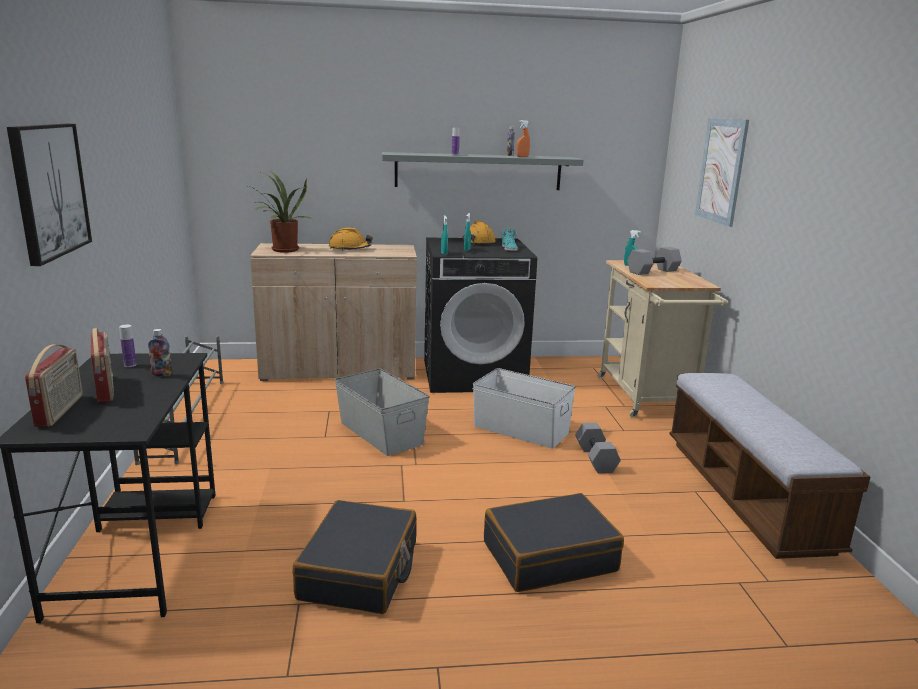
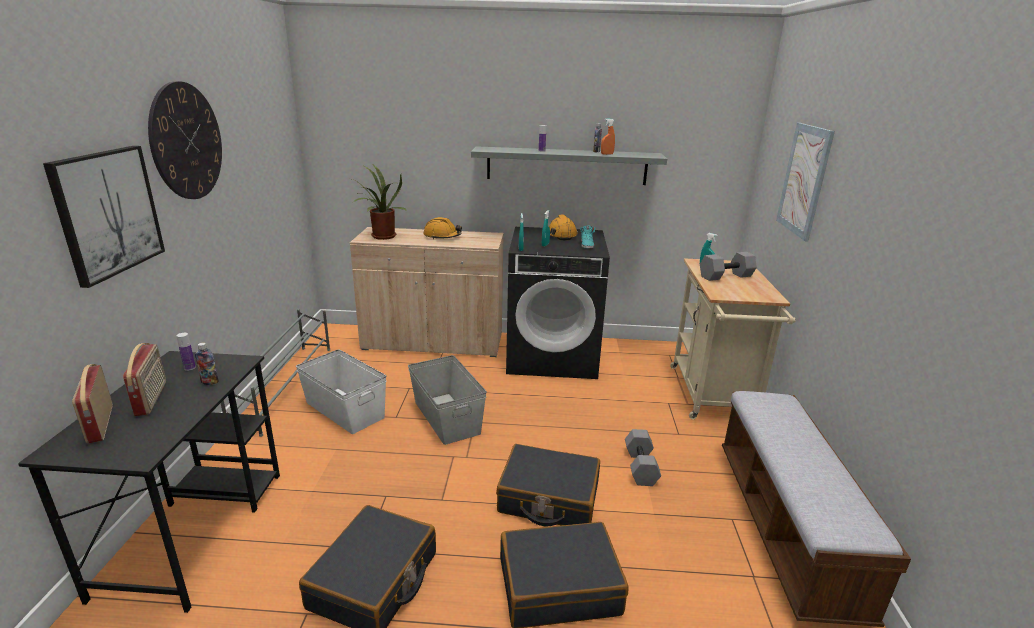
camera: 10 degrees right, 5 degrees up
(61, 410) = (99, 424): radio -> radio turned 150 degrees clockwise
(103, 128) = (186, 141): none -> wall clock
(513, 490) = (548, 498): none -> black suitcase
(521, 429) = (577, 424): white storage box -> white storage box (345, 409)

